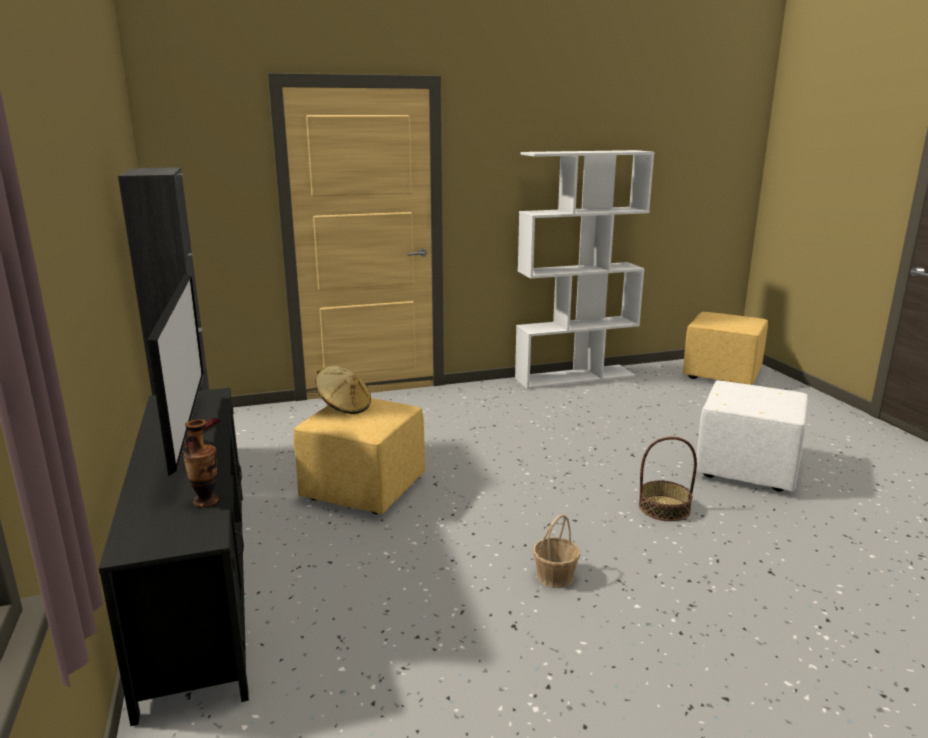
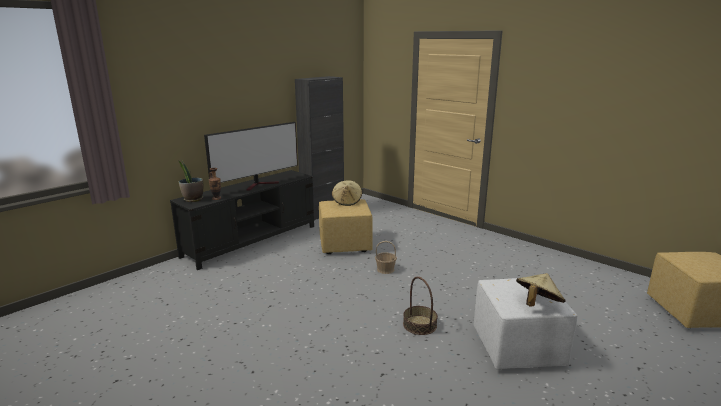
camera: 60 degrees right, 0 degrees up
(159, 532) = (193, 199): none -> potted plant
(555, 576) = (316, 307): basket -> basket (385, 270)
(575, 377) = (567, 259): white bookcase -> none
(784, 399) = (537, 304): none -> beige hat

